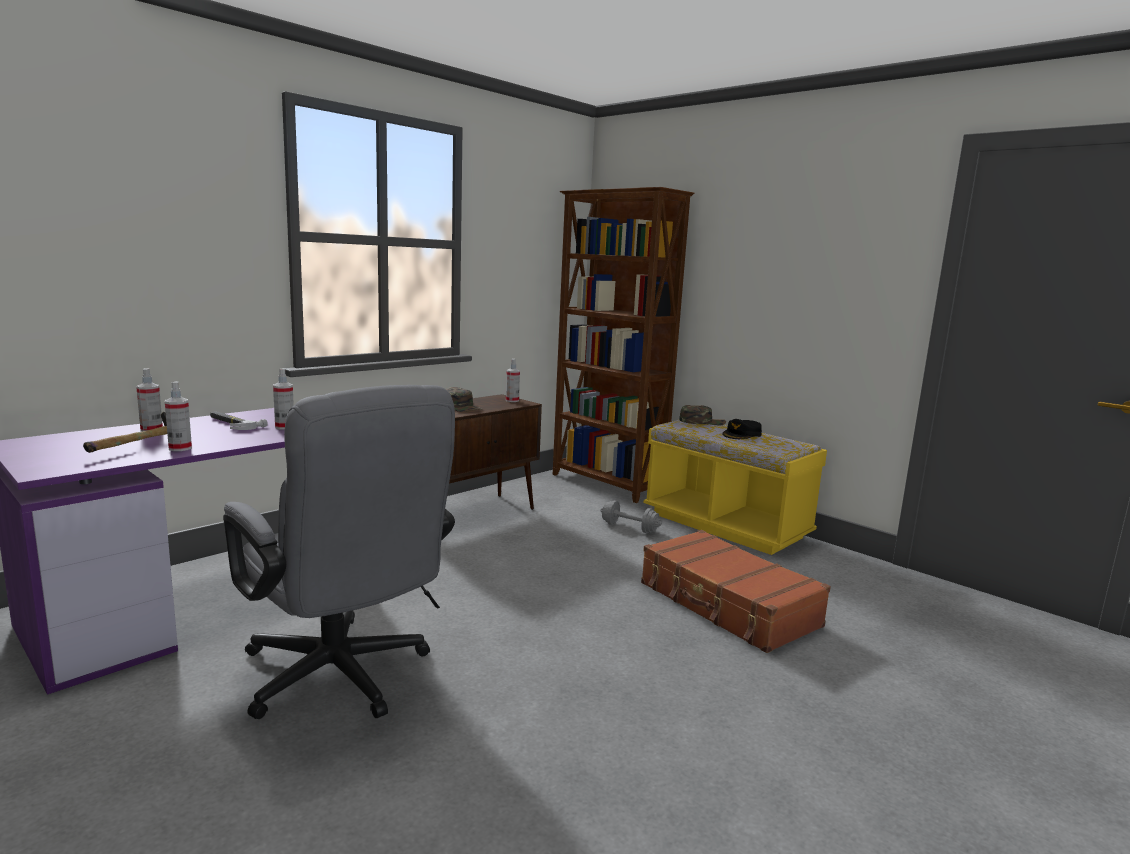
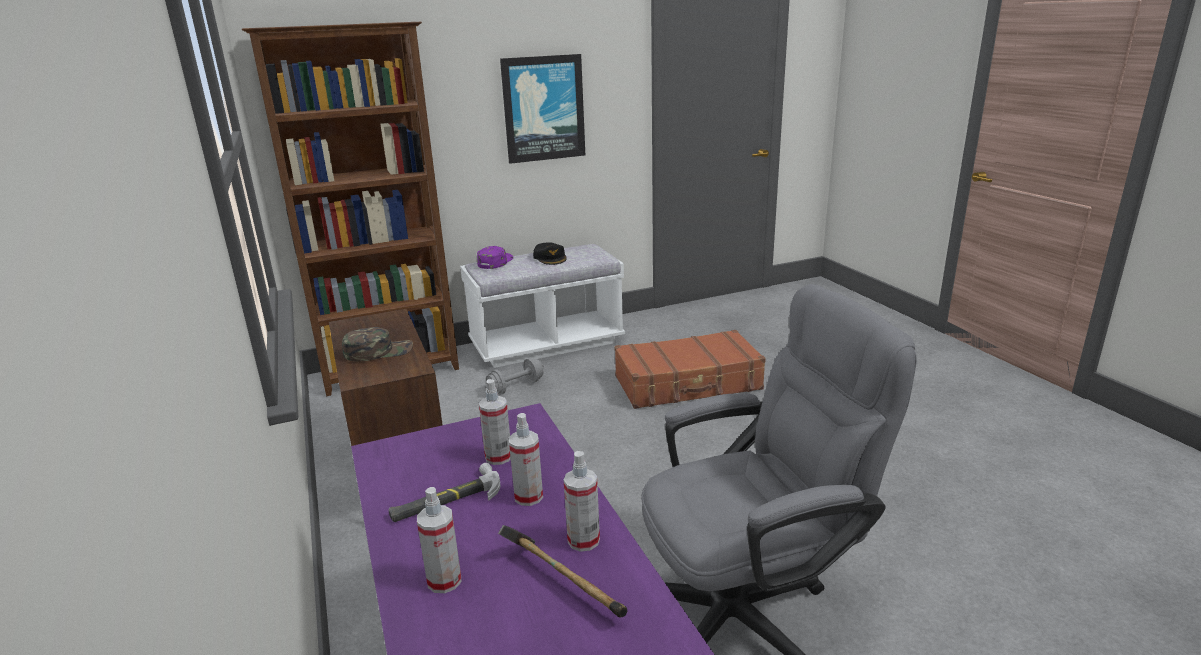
camera: 65 degrees left, 10 degrees up
(512, 400) = (374, 320): spray bottle -> spray bottle (528, 496)
(702, 422) = (495, 262): green cap -> purple cap
(725, 525) = (546, 343): yellow bench -> white bench
(797, 284) = (543, 108): none -> picture

